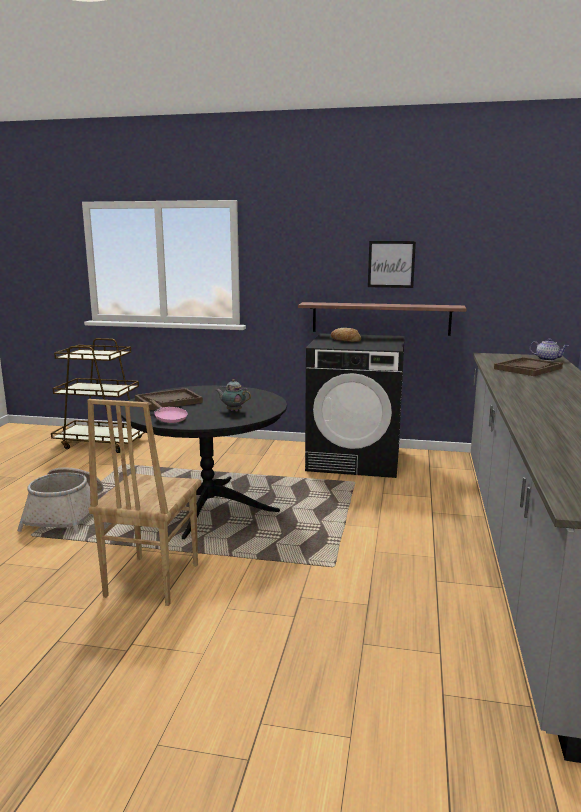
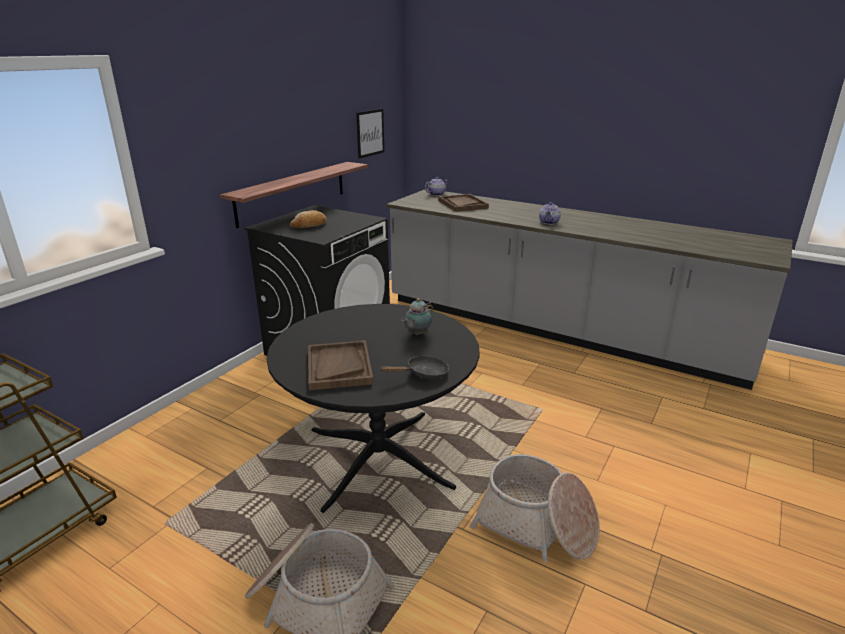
camera: 70 degrees left, 10 degrees up
(150, 580) = (536, 525): brown chair -> basket
(168, 418) = (423, 374): pink frying pan -> black frying pan
(391, 264) = (293, 130): picture -> picture (370, 133)
(526, 397) = (549, 222): none -> teapot

